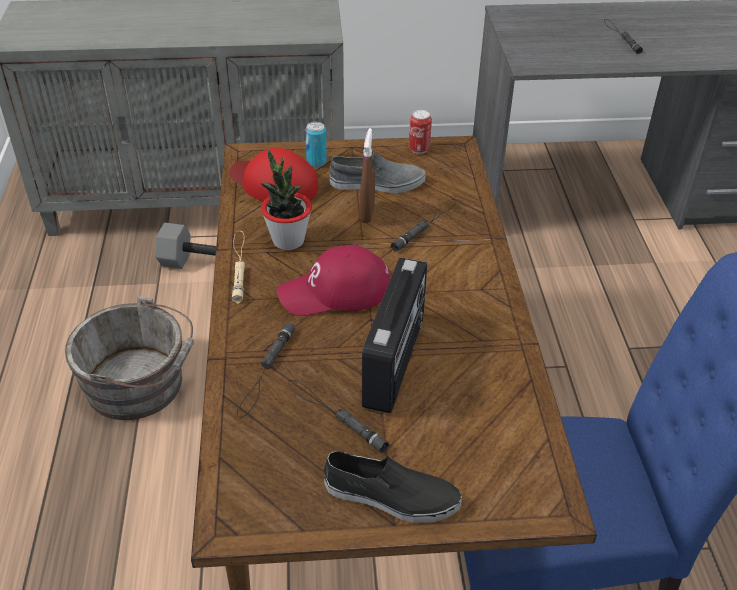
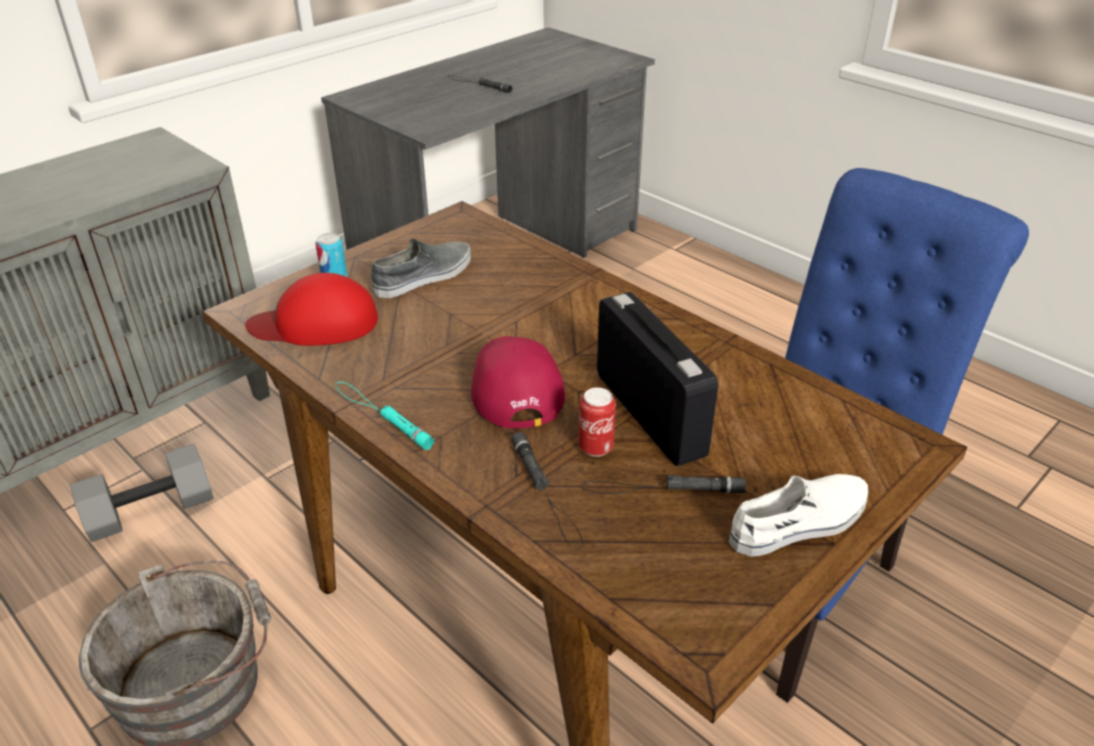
camera: 40 degrees left, 5 degrees down
(238, 266) = (381, 415): beige flashlight -> turquoise flashlight
(288, 240) = (403, 366): potted plant -> none
(335, 291) = (514, 386): red cap -> red cap turned 135 degrees clockwise
(367, 214) = (451, 306): brown spray bottle -> none
(391, 496) = (800, 523): black shoe -> white shoe
(419, 149) = (426, 231): can -> can (596, 448)
(425, 225) = (519, 290): black flashlight -> none

